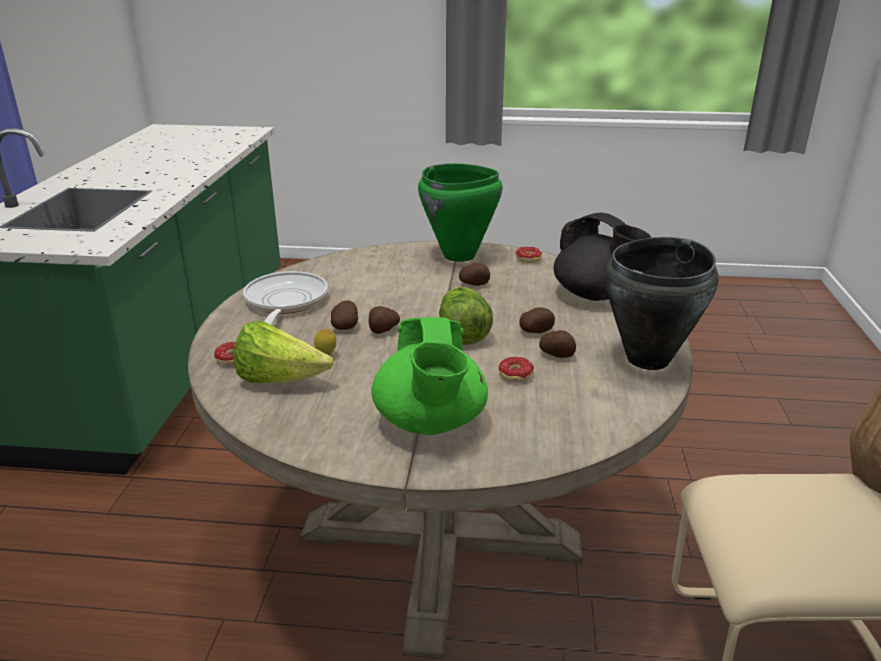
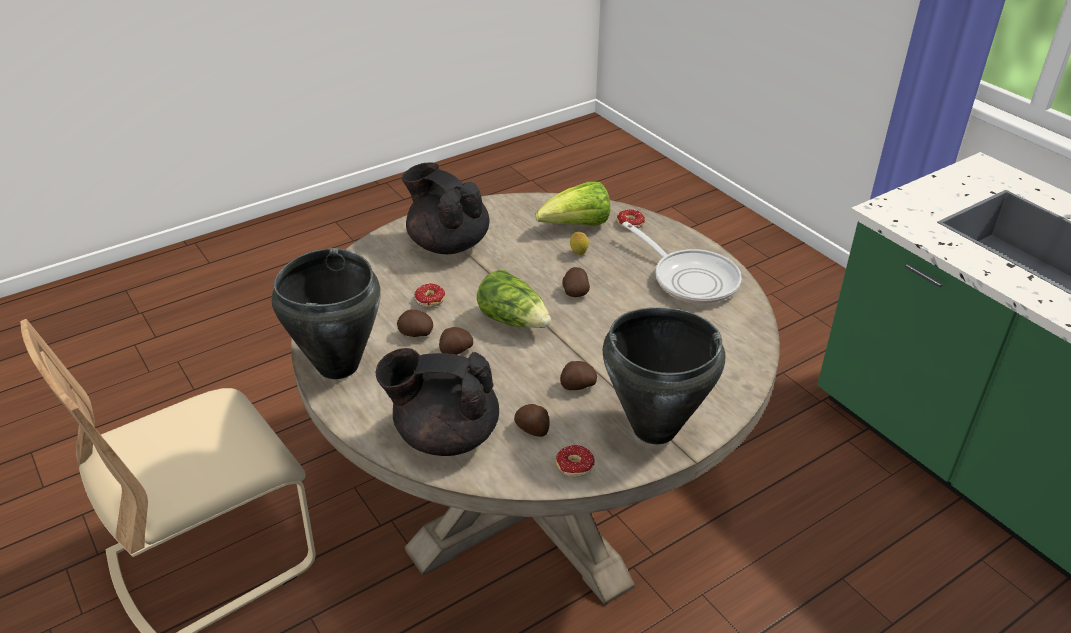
camera: 140 degrees right, 10 degrees up
(345, 326) = (607, 282): potato -> potato (533, 430)
(430, 423) = (448, 243): green teapot -> black teapot
(459, 256) = (653, 428): green cooking pot -> black cooking pot

